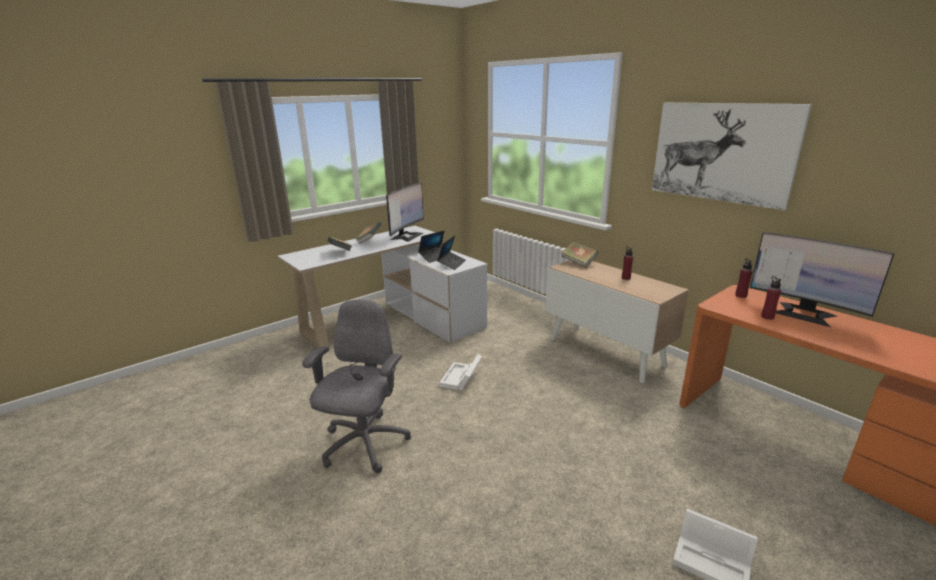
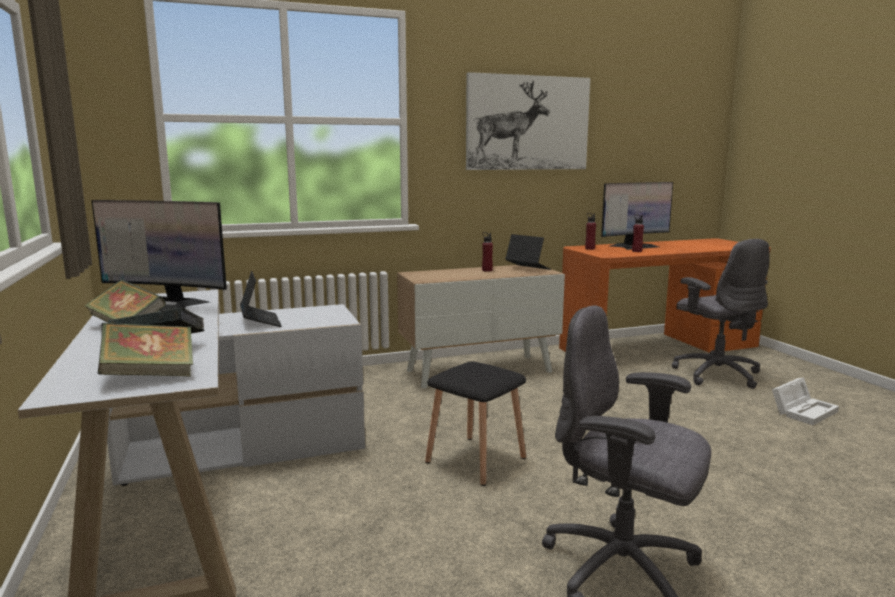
camera: 70 degrees left, 10 degrees down
(407, 236) = (166, 305): monitor -> monitor turned 150 degrees clockwise
(451, 264) = (312, 317): laptop -> laptop (527, 269)
(461, 379) = (477, 460): white storage box -> black stool
(578, 263) = (418, 274): book -> book (150, 375)
(765, 487) = (716, 374): none -> grey office chair

